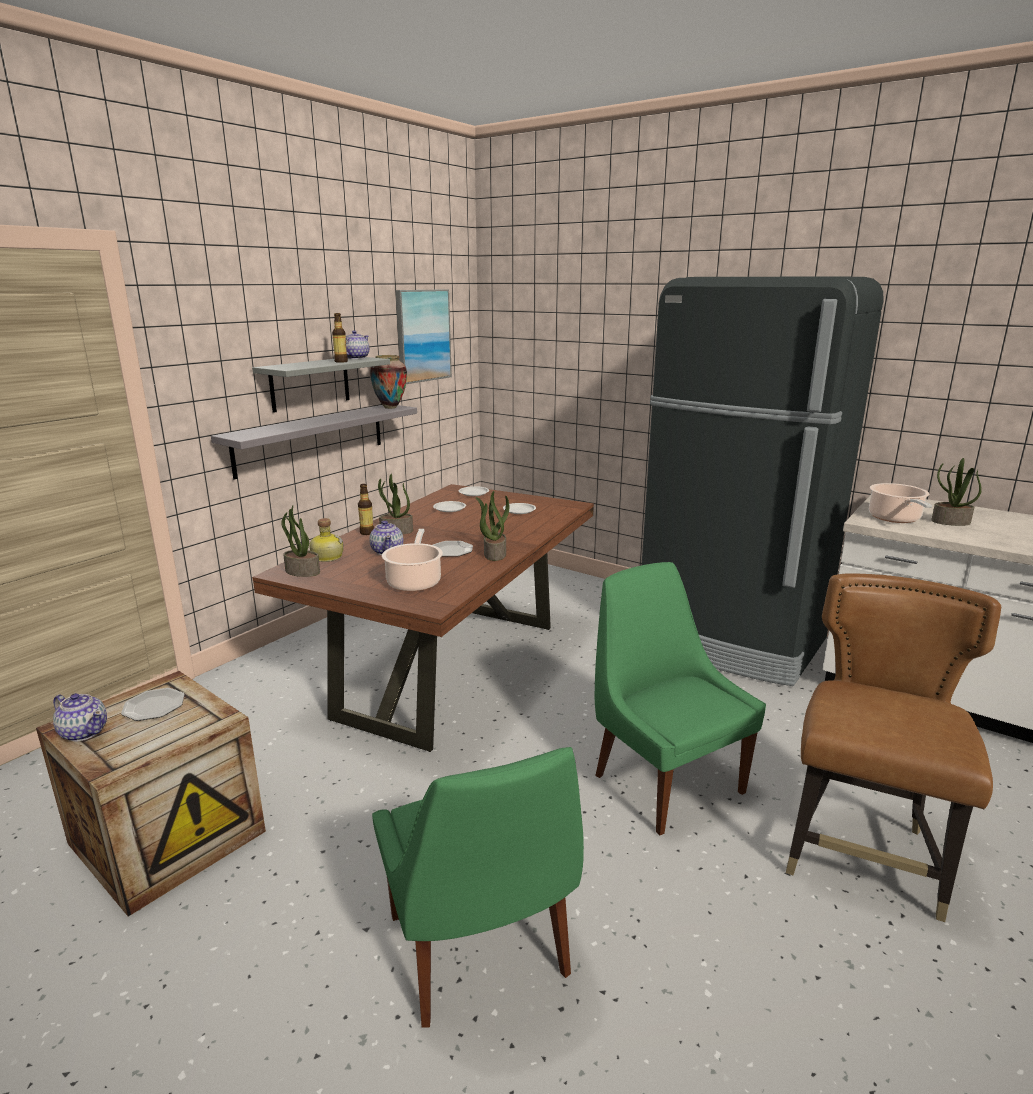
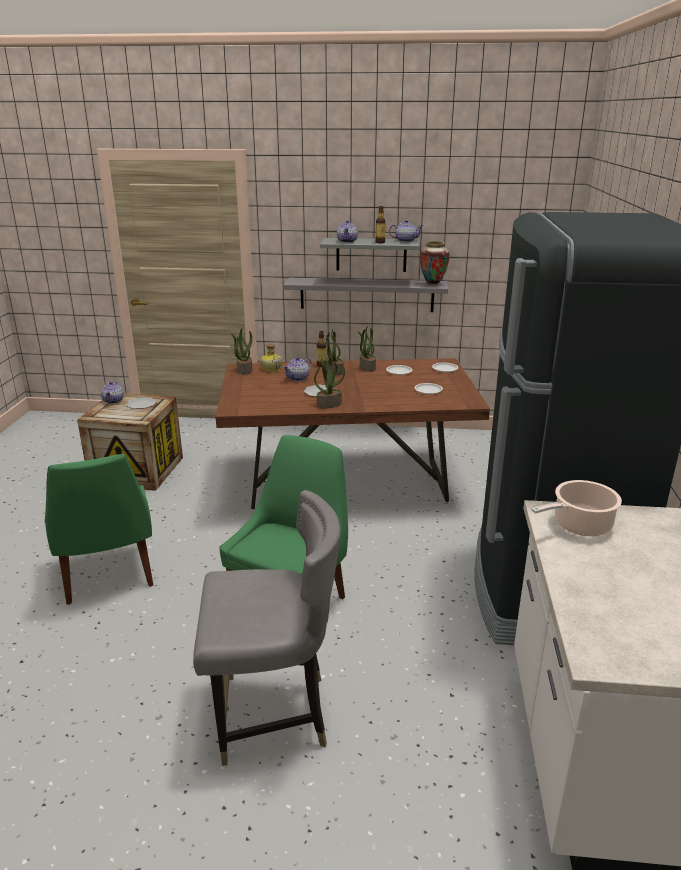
camera: 60 degrees right, 5 degrees up
(303, 365) = (347, 241): none -> teapot
(414, 581) = (260, 397): cooking pot -> none
(422, 335) = (498, 229): picture -> none
(480, 951) = (108, 577): green chair -> green chair turned 60 degrees counterclockwise
(863, 856) = (272, 715): brown chair -> grey chair
(950, 522) = (617, 558): potted plant -> potted plant (367, 367)

